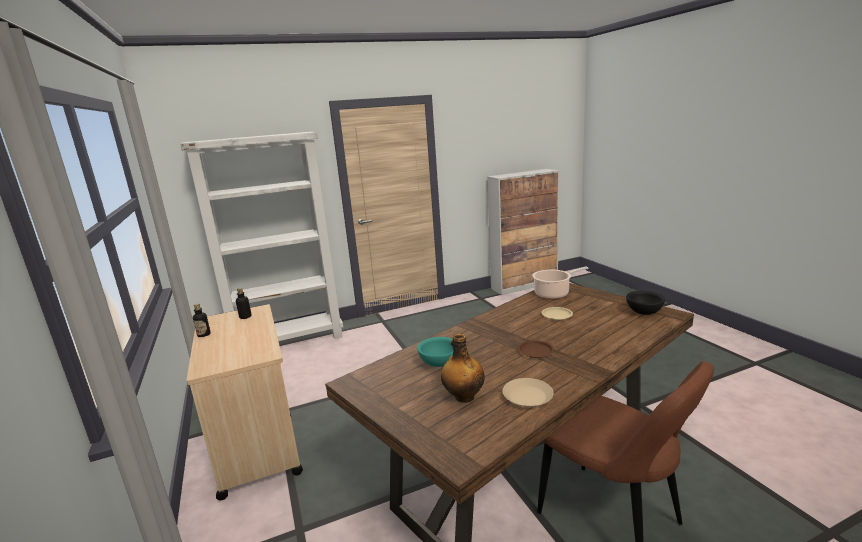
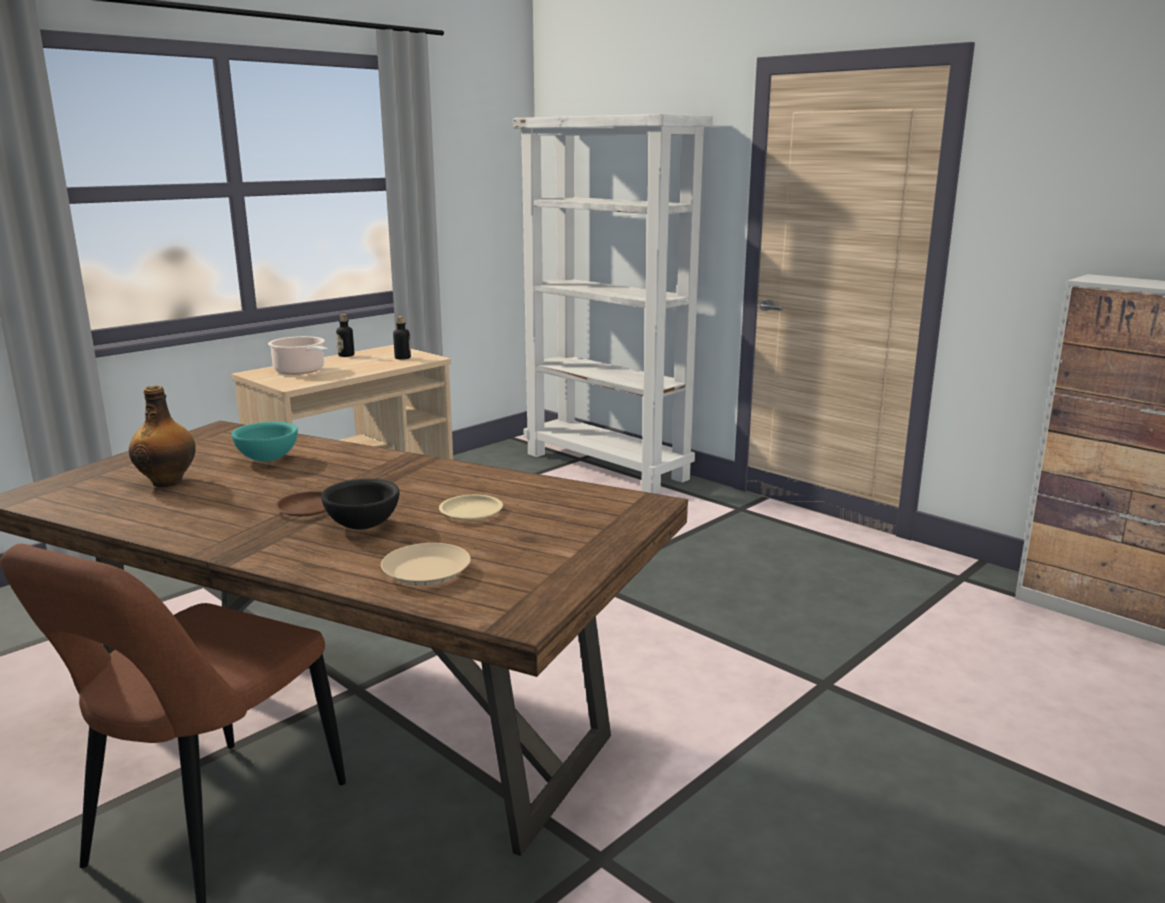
camera: 65 degrees right, 0 degrees up
(527, 397) = (158, 514): beige plate -> beige plate (427, 571)
(553, 293) = (592, 501): cooking pot -> cooking pot (301, 371)
(643, 313) = (515, 587): black bowl -> black bowl (362, 525)

